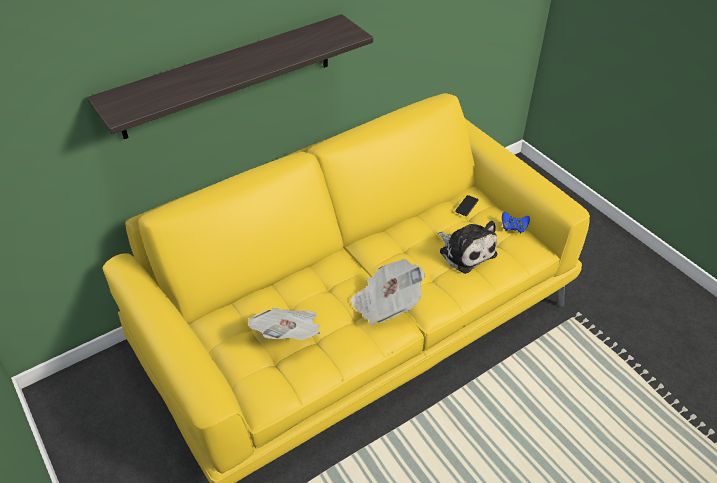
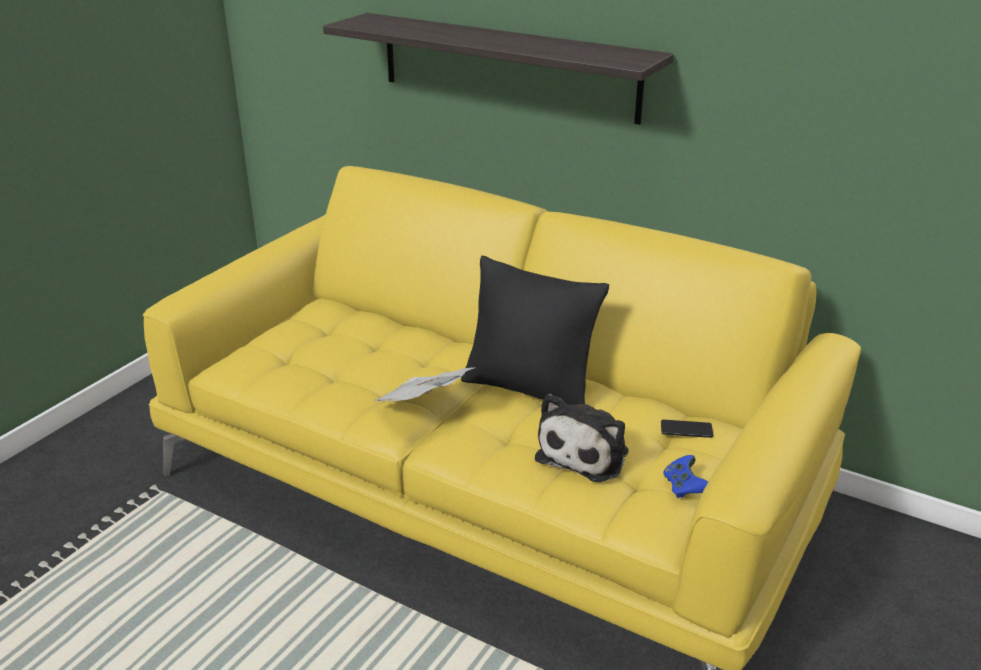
camera: 65 degrees right, 15 degrees down
(289, 334) = (328, 353): newspaper -> none
(391, 251) = (529, 389): none -> black pillow

